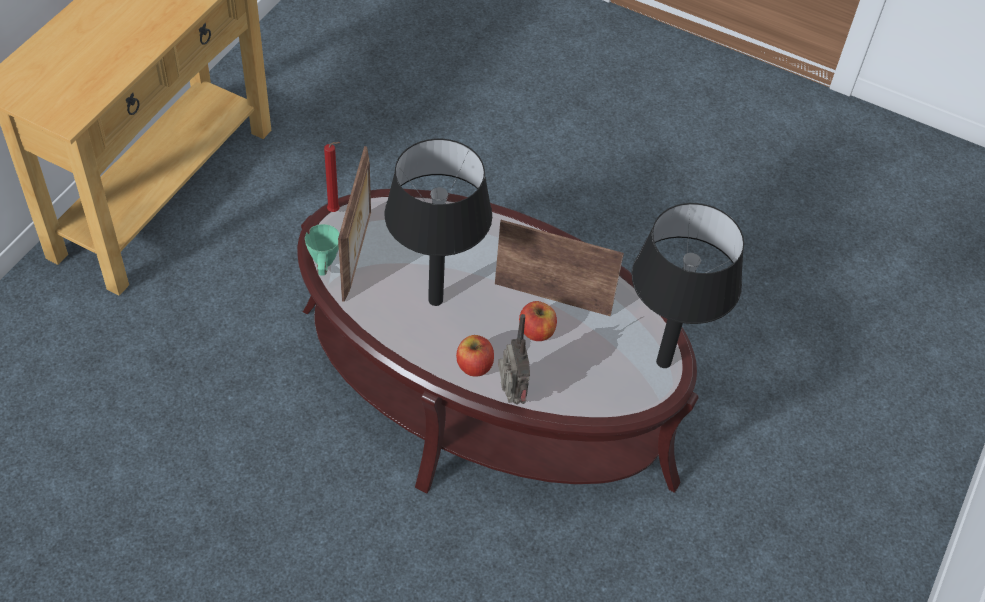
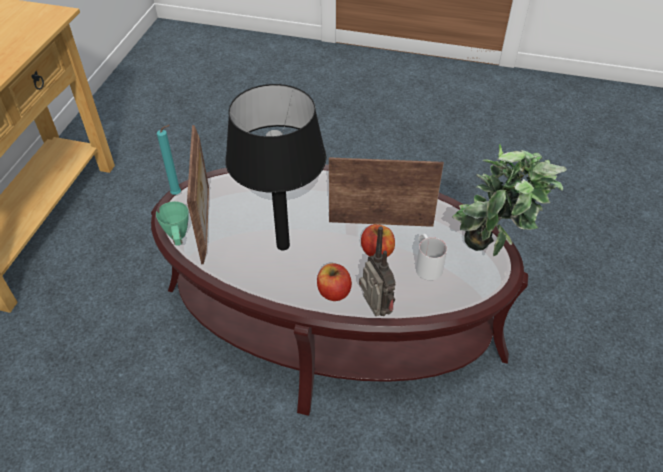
camera: 10 degrees left, 5 degrees down
(335, 211) = (178, 194): red candle -> turquoise candle
(586, 359) = (426, 264): none -> white mug
(663, 362) = (491, 253): black table lamp -> potted plant

